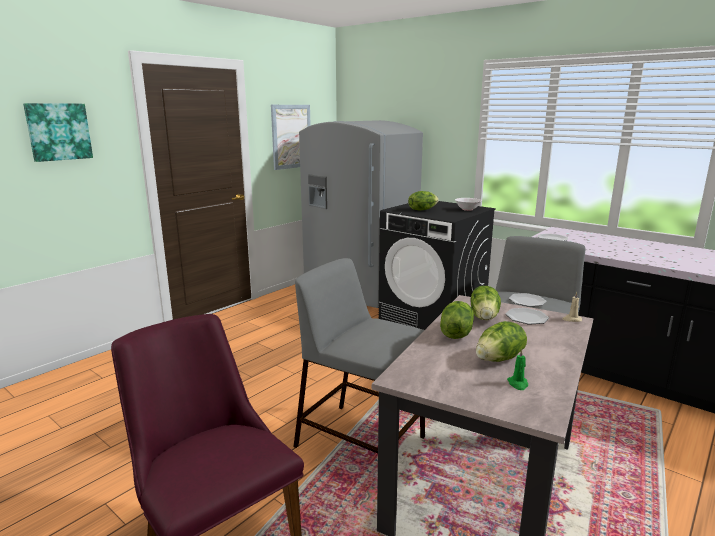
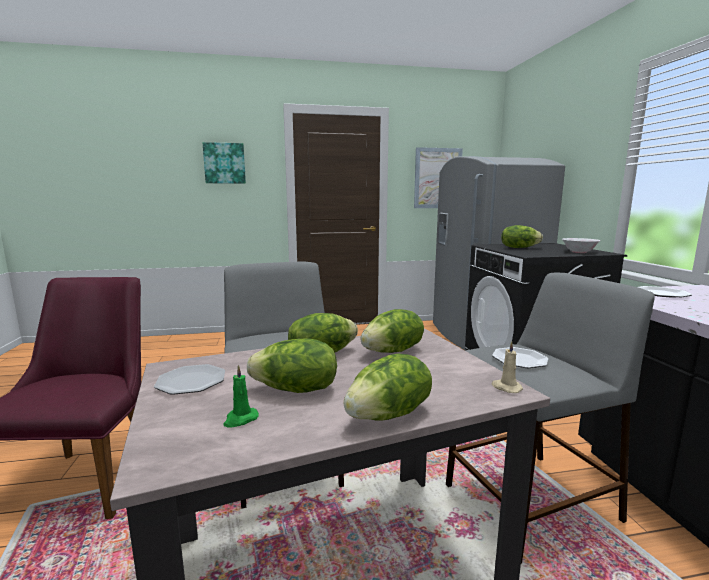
camera: 40 degrees right, 5 degrees down
(526, 318) = (442, 366): plate -> plate (191, 381)
(564, 352) = (390, 414): none -> lettuce

